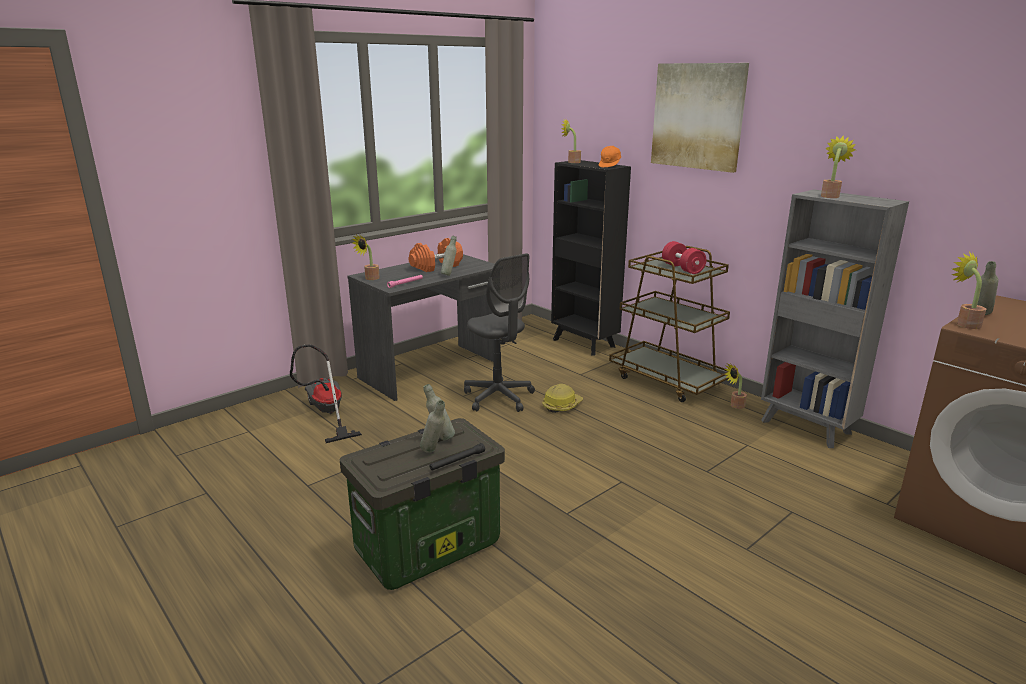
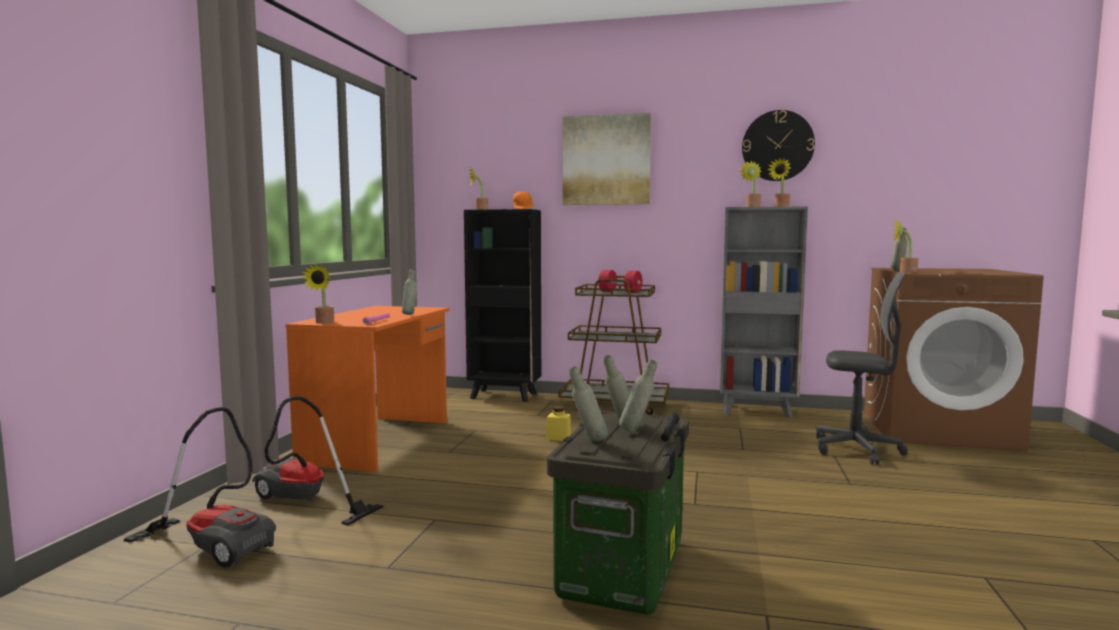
camera: 35 degrees left, 15 degrees down
(252, 432) = (216, 544): none -> vacuum cleaner
(384, 451) = (588, 441): none -> grey bottle
(432, 371) = (380, 441): grey desk -> orange desk
(436, 266) = (379, 312): orange dumbbell -> none
(498, 397) = (489, 445): grey office chair -> grey office chair (856, 450)
(561, 405) = (558, 437): hard hat -> yellow jar
(735, 406) = (690, 409): potted plant -> potted plant (780, 206)
(894, 113) = (777, 146): none -> wall clock

